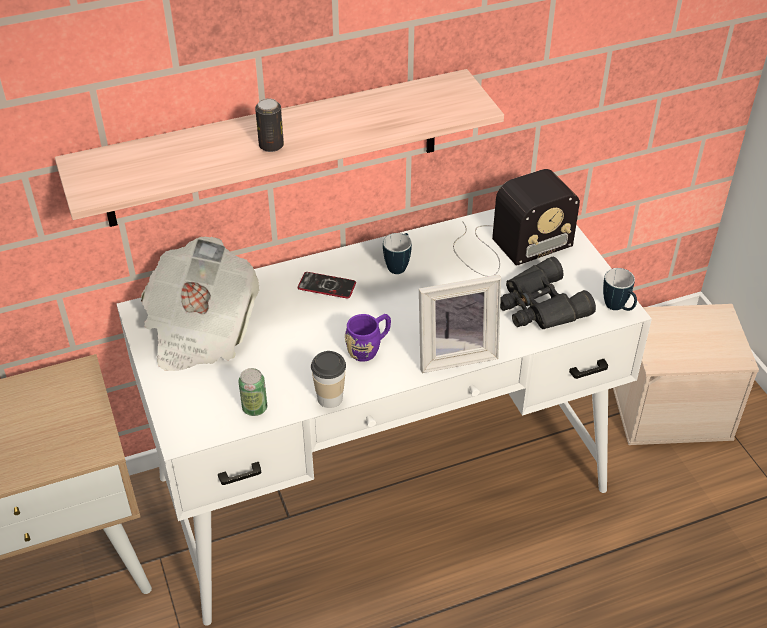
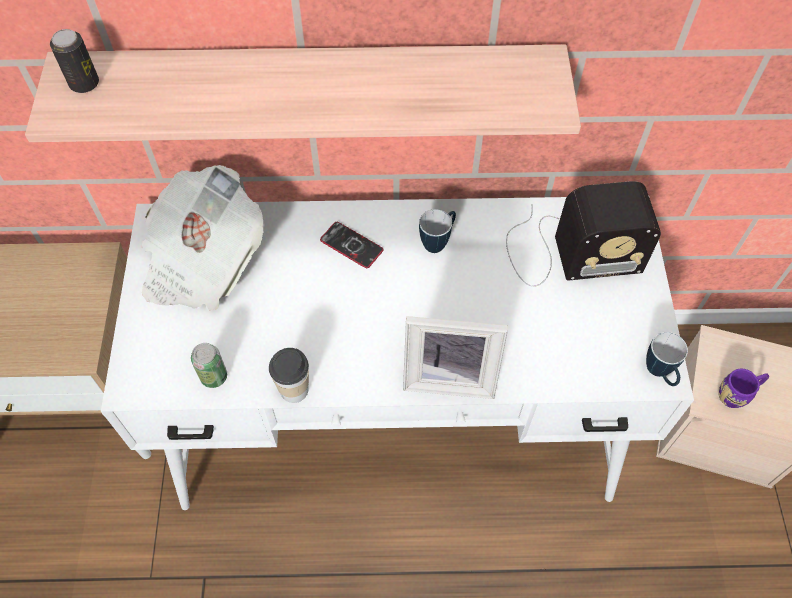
camera: 20 degrees right, 15 degrees up
(271, 146) = (282, 100): can -> can (84, 83)
(369, 348) = (362, 339): purple mug -> purple mug (738, 394)
(539, 306) = (570, 343): black binoculars -> none

